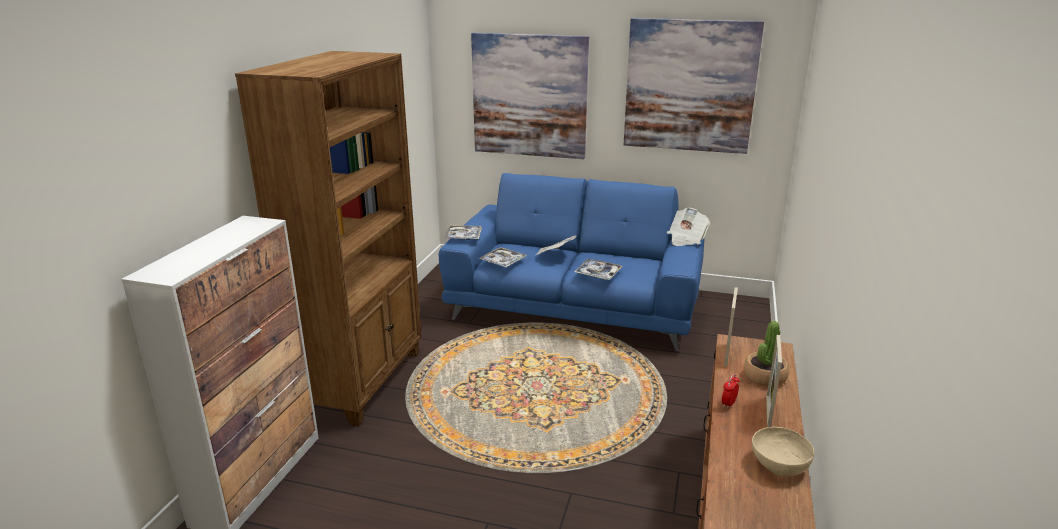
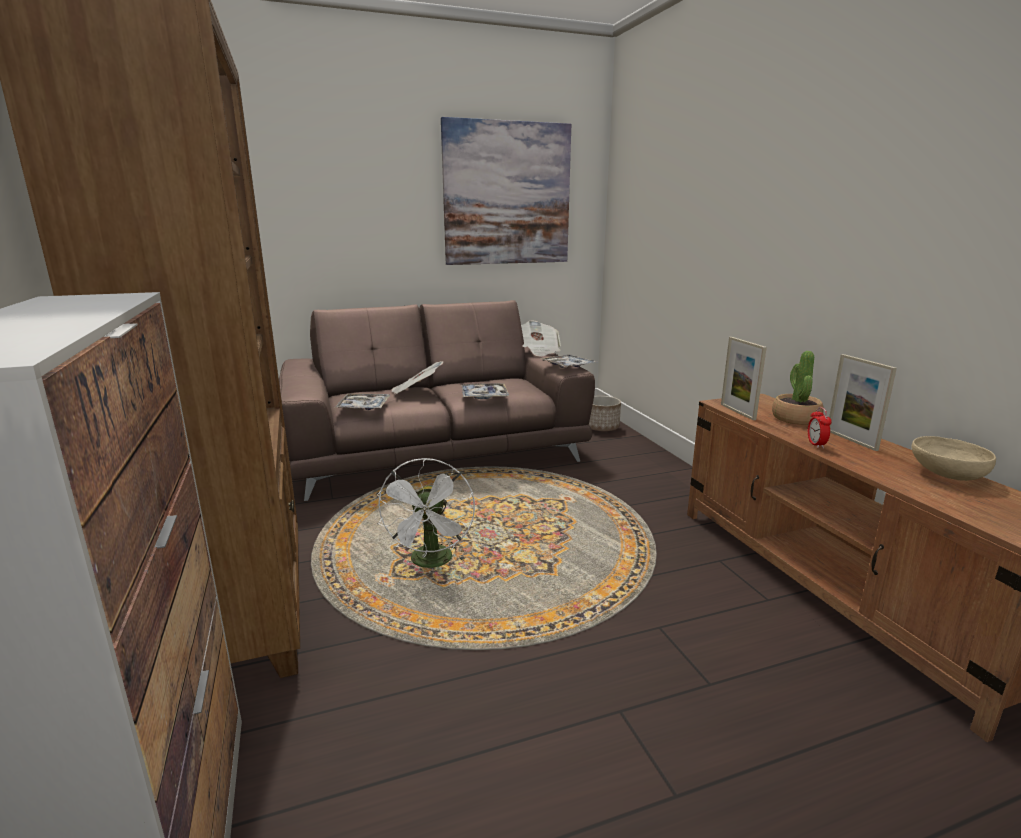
camera: 35 degrees left, 5 degrees down
(463, 237) = (299, 387): tray -> tray (568, 366)
(482, 392) = (432, 563): none -> white fan
(529, 96) = (327, 214): picture -> none
(575, 305) = (436, 451): blue sofa -> brown sofa
(743, 324) = (602, 427): none -> planter

